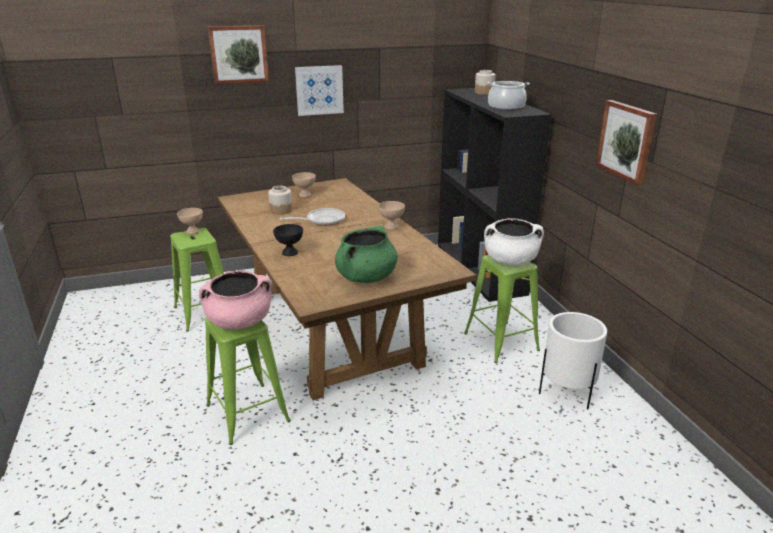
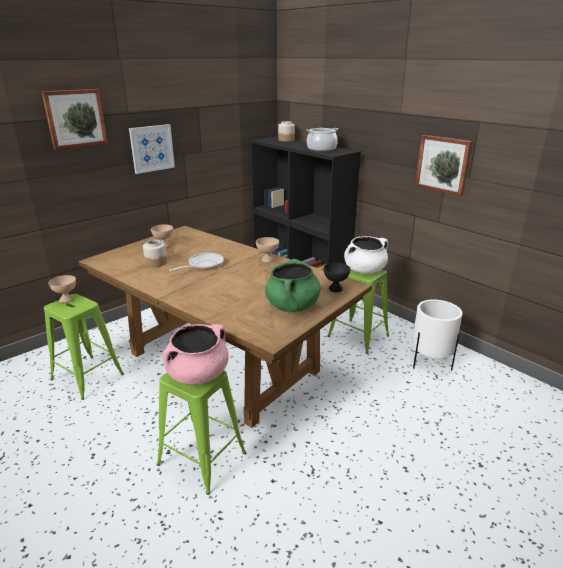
camera: 25 degrees left, 0 degrees up
(289, 253) = (204, 299): black bowl -> black bowl (335, 289)

